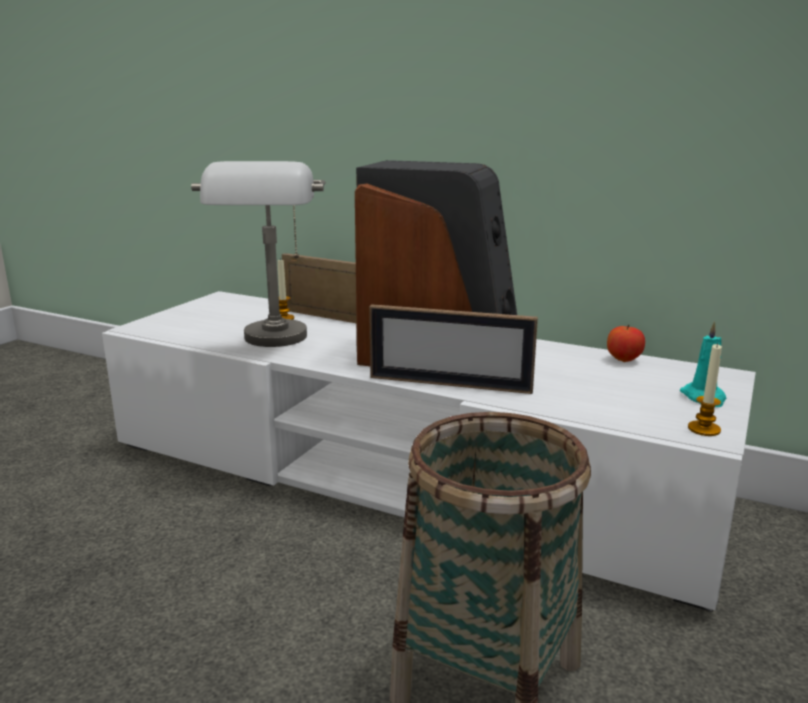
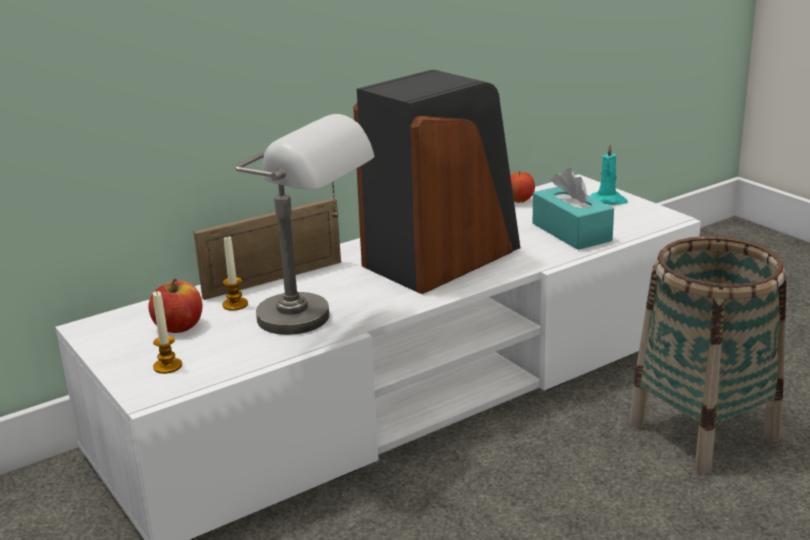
camera: 60 degrees left, 5 degrees up
(236, 314) = (178, 327): none -> apple
(449, 384) = (506, 268): picture frame -> none
(581, 395) = (571, 232): none -> turquoise tissue box
(704, 429) = (656, 216): candle -> candle (167, 366)

